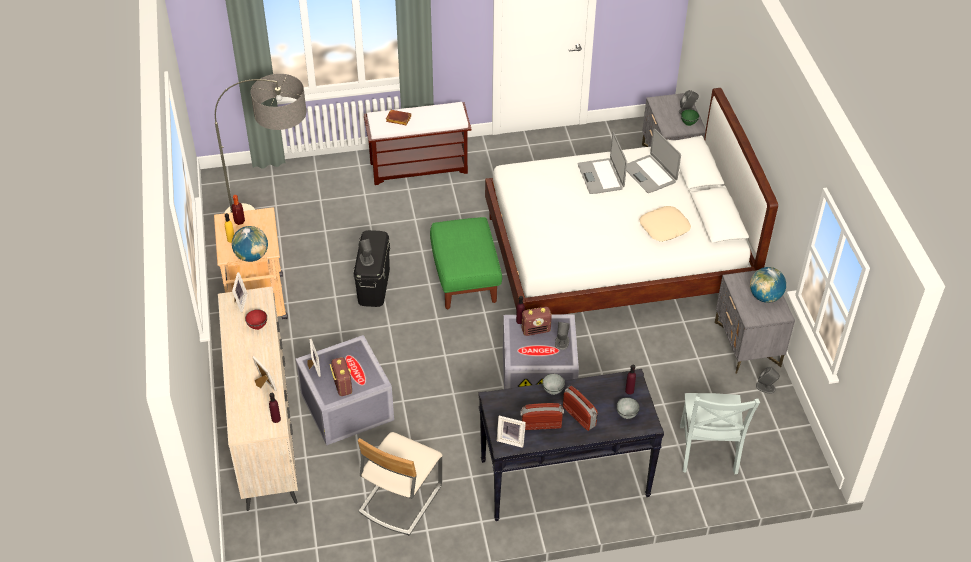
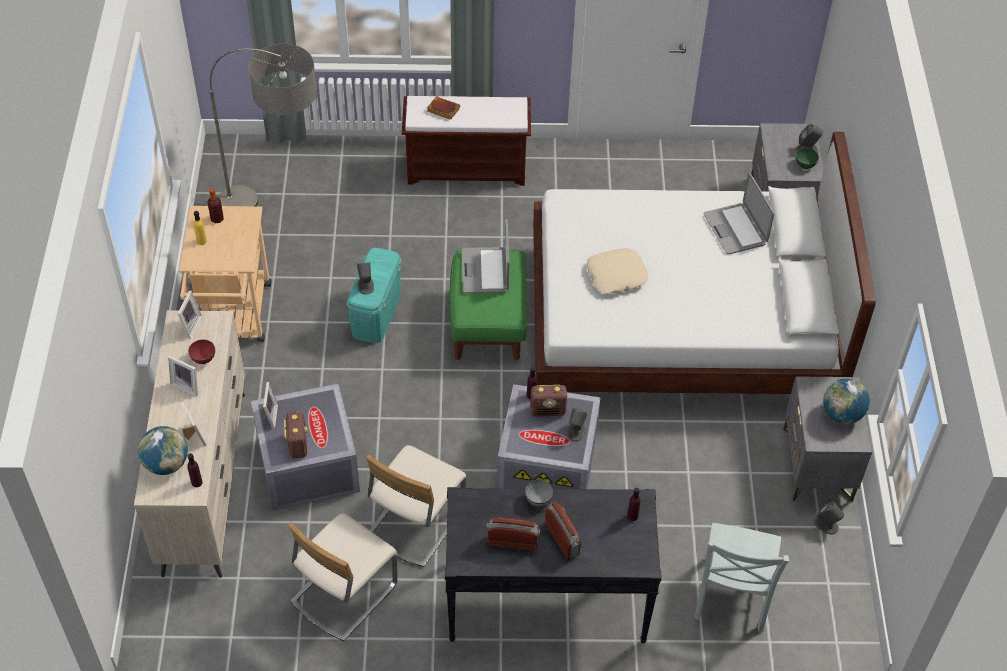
camera: 10 degrees right, 5 degrees up
(252, 256) = (221, 266): globe -> globe (166, 464)
(373, 284) = (376, 314): black storage box -> turquoise storage box
(444, 436) = (414, 523): none -> beige chair
(511, 439) = (471, 555): picture frame -> picture frame (187, 385)
(601, 177) = (673, 223): laptop -> laptop (485, 271)
(626, 414) = (621, 547): grey bowl -> none
(664, 228) = (736, 304): beige pillow -> beige pillow (616, 276)

